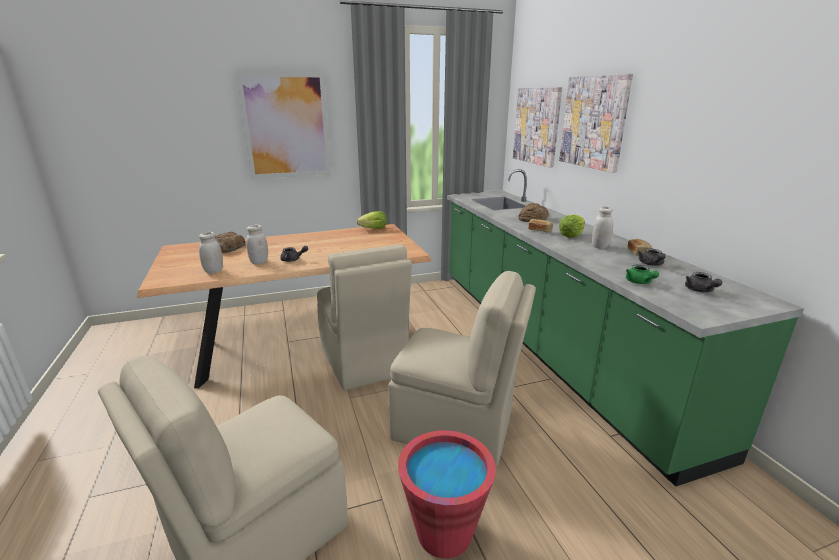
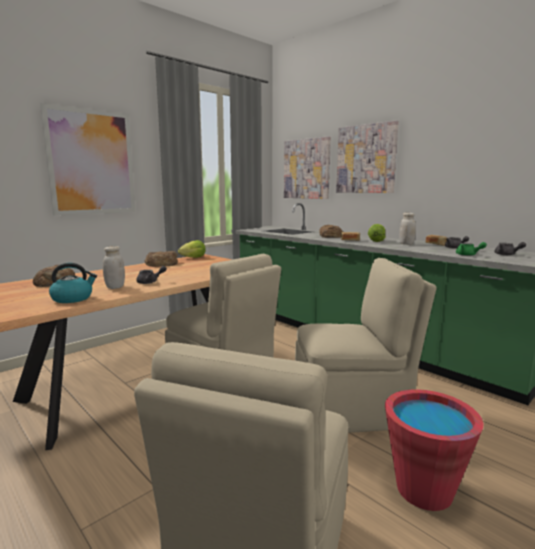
camera: 25 degrees left, 10 degrees down
(214, 271) = (73, 298): white jar -> kettle
(335, 234) = (162, 263): none -> bread

